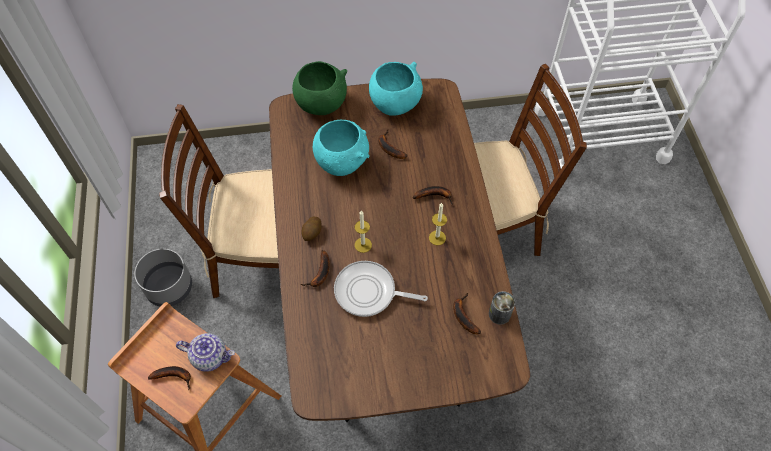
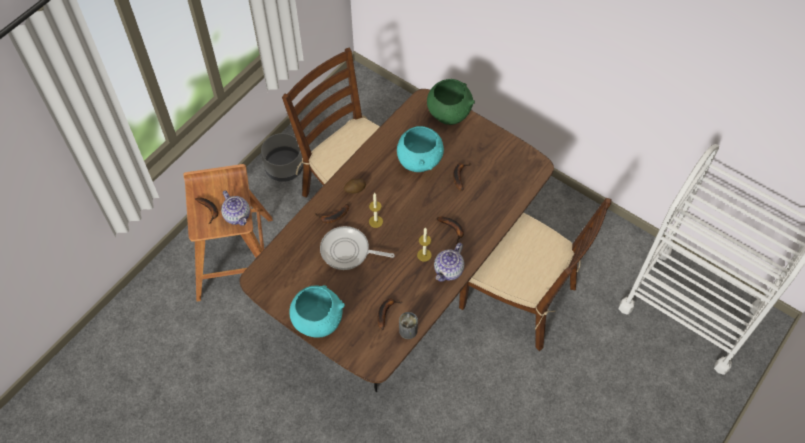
camera: 45 degrees right, 0 degrees up
(369, 292) = (348, 251): frying pan -> frying pan turned 45 degrees counterclockwise
(395, 104) = (496, 151): turquoise bowl -> turquoise bowl (317, 321)
(472, 233) = (449, 270): none -> teapot

